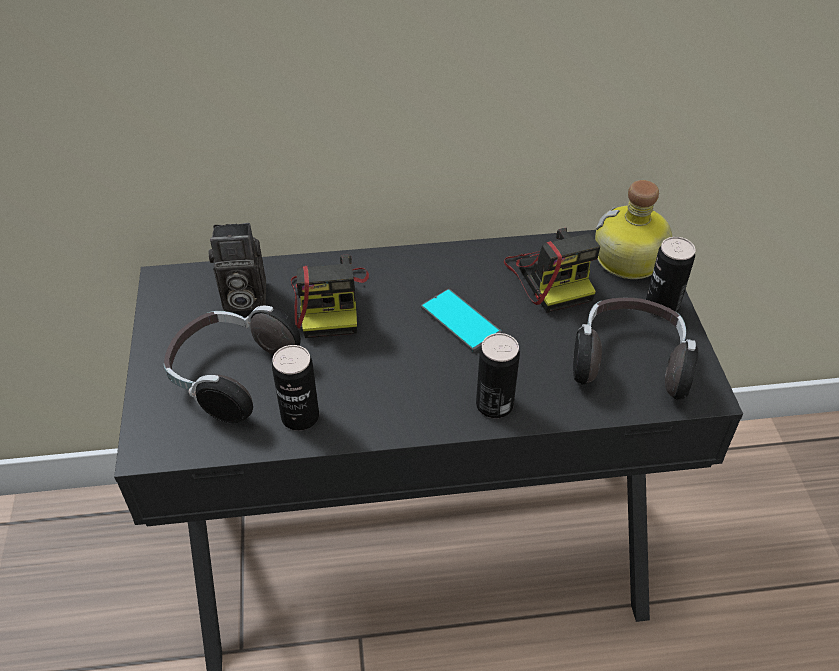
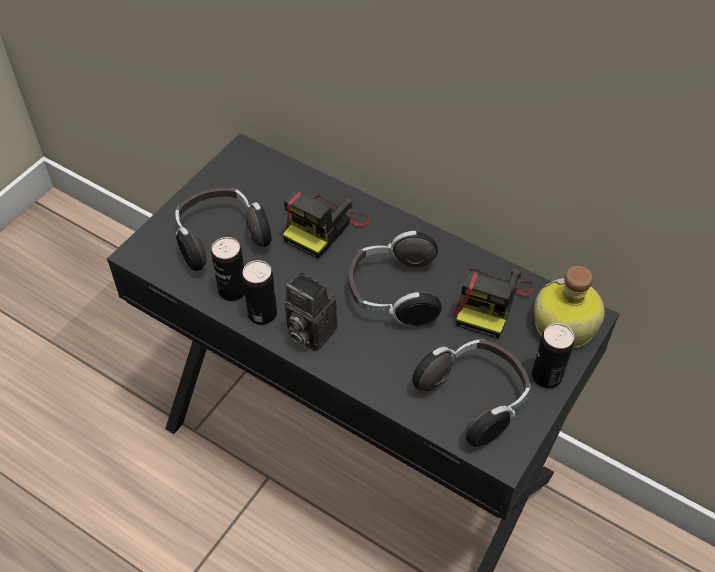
camera: 40 degrees right, 5 degrees up
(242, 299) = (275, 191): camera -> camera (308, 332)
(460, 321) = (393, 293): phone -> headphones
(494, 405) = (353, 363): can -> can (262, 313)

